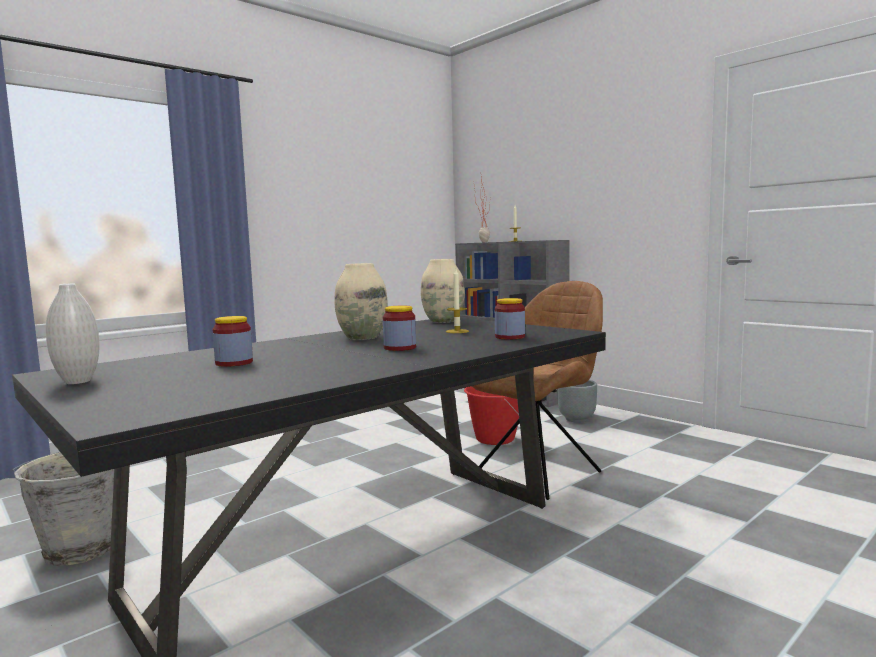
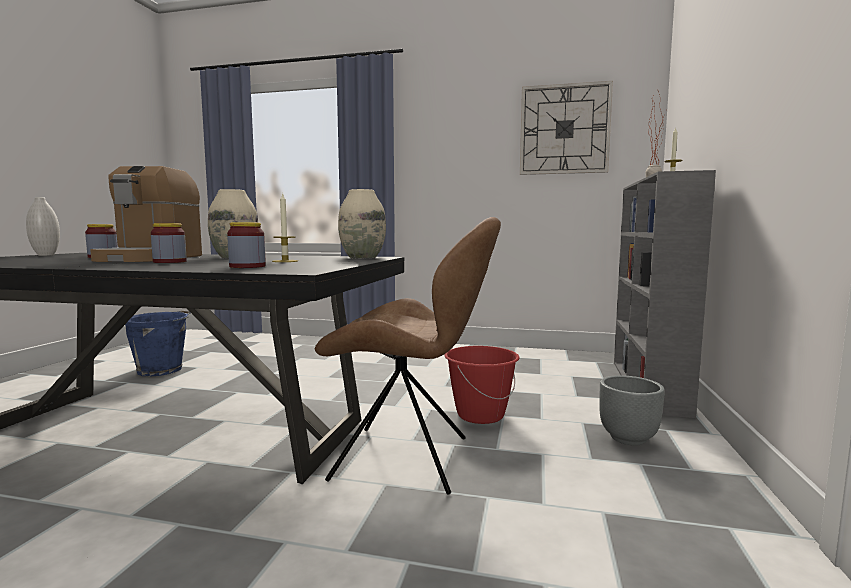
camera: 55 degrees right, 0 degrees up
(82, 547) = (162, 370): grey bucket -> blue bucket
(311, 352) = (151, 258): none -> coffee machine
(393, 188) = (564, 129): none -> wall clock

